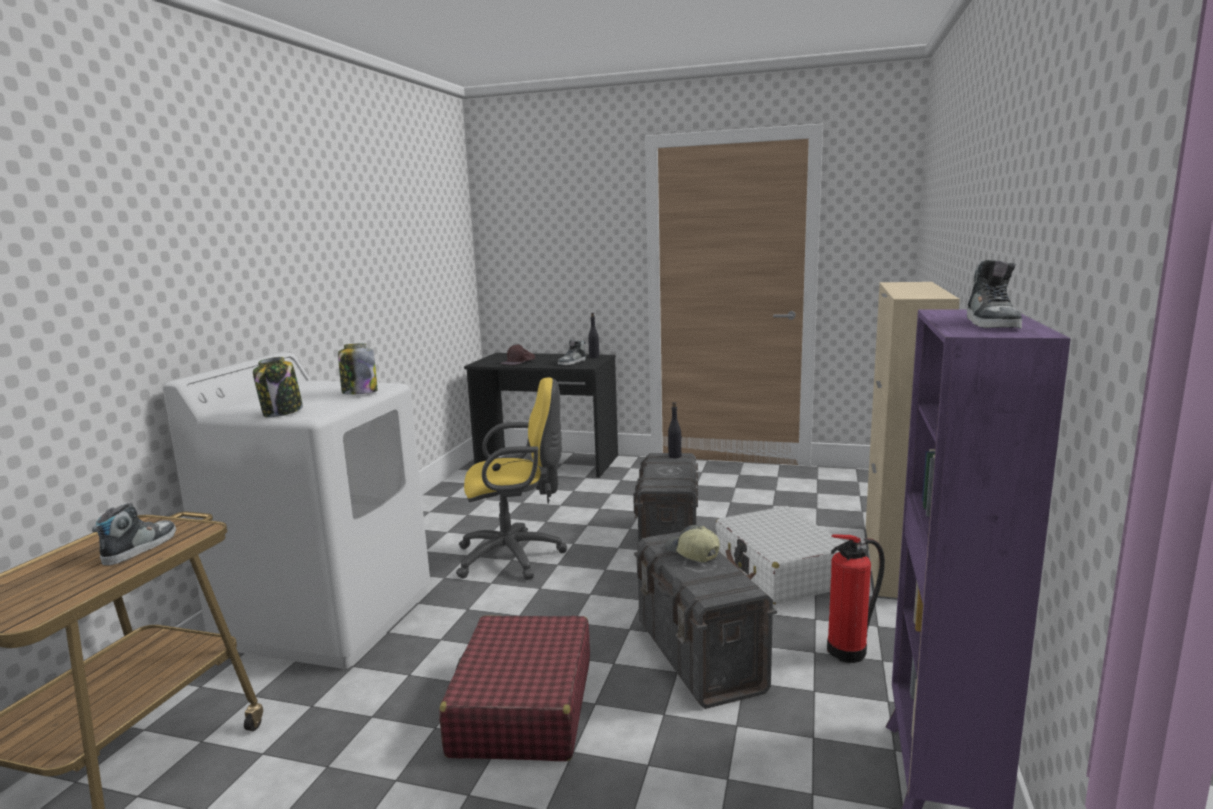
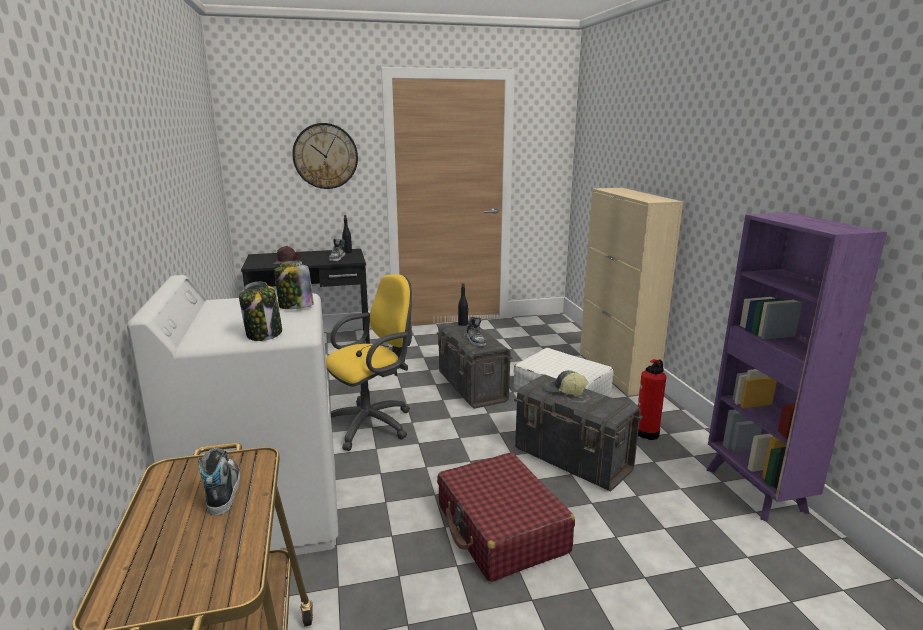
camera: 30 degrees left, 5 degrees up
(579, 243) = (325, 156): none -> wall clock
(991, 323) = (821, 223): shoe -> shoe (475, 340)

